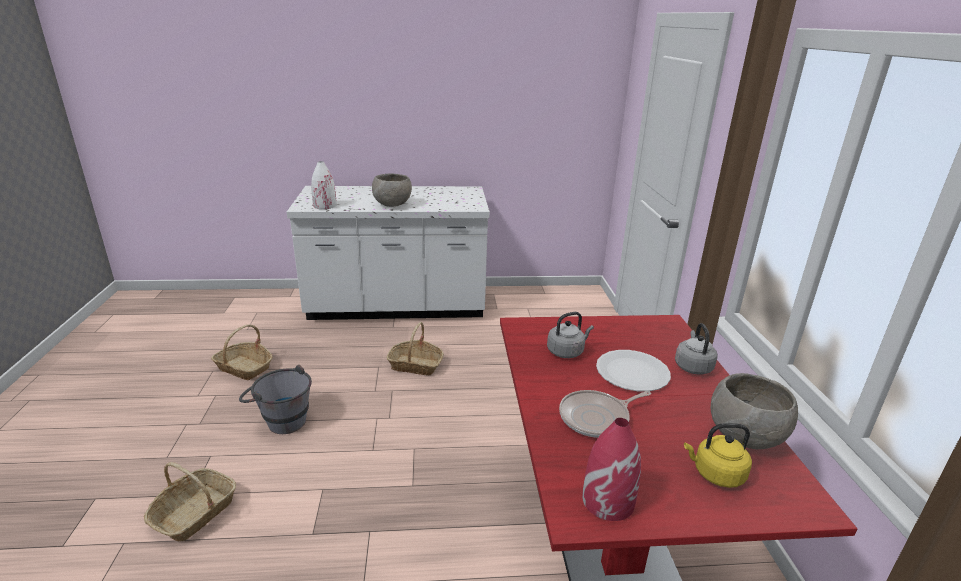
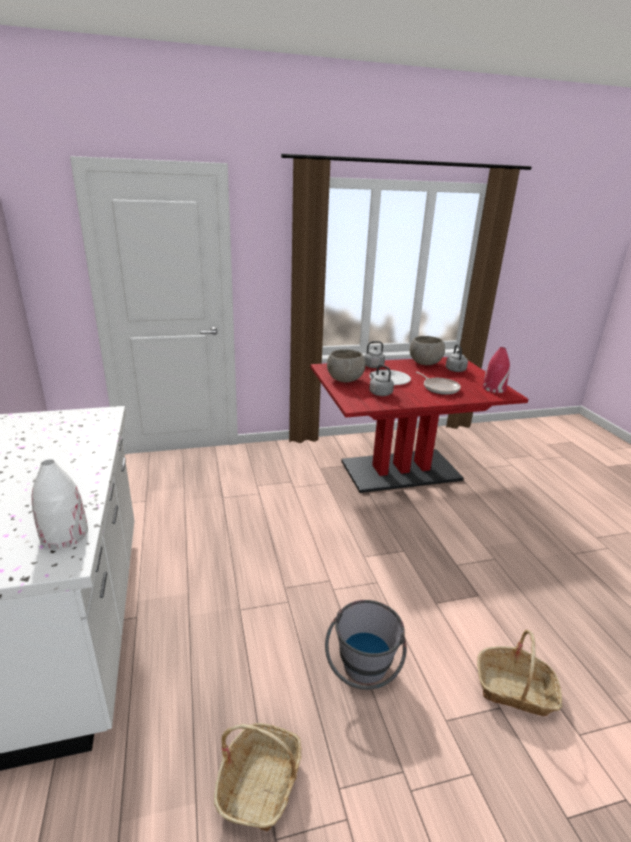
camera: 100 degrees left, 0 degrees up
(392, 205) = (80, 469): grey bowl -> grey bowl (345, 380)
(415, 365) = (233, 577): basket -> none
(715, 474) = (456, 370): yellow kettle -> grey kettle

